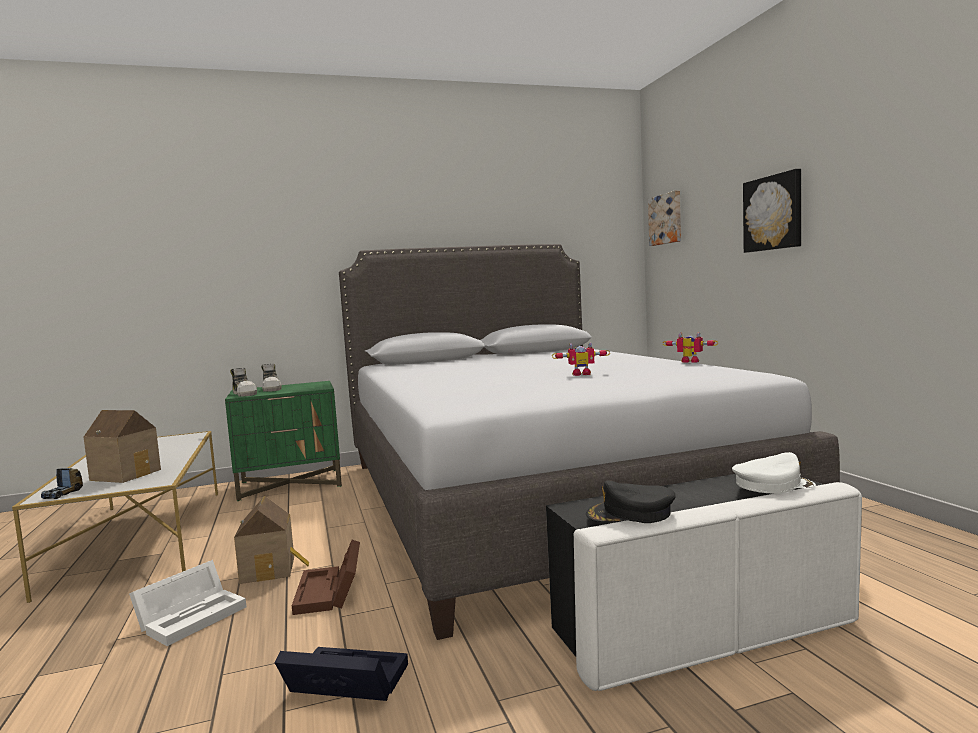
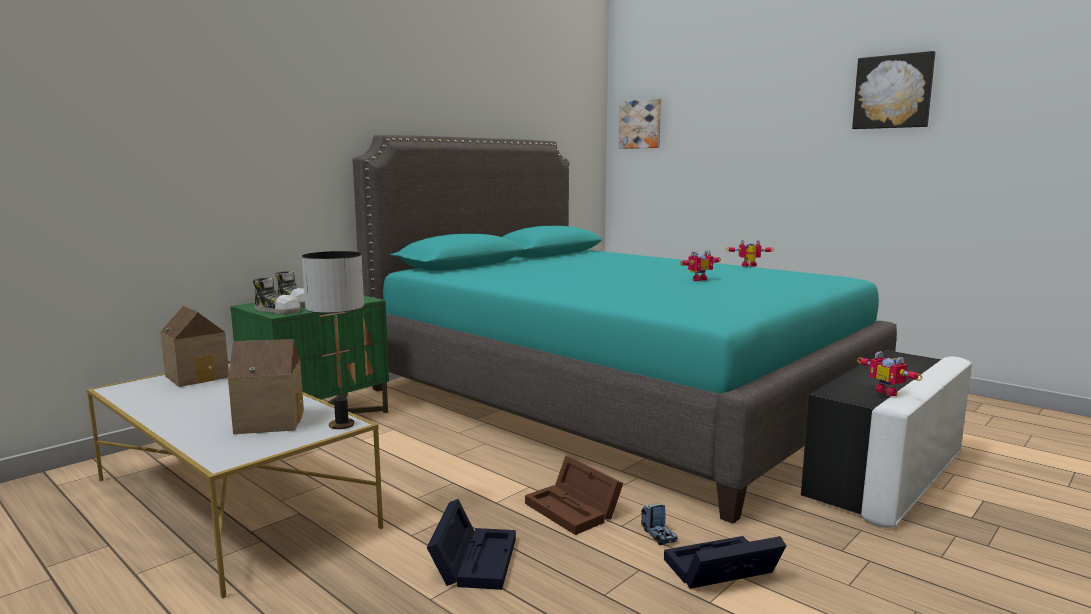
camera: 30 degrees left, 5 degrees up
(63, 494) = (245, 453): toy truck -> toy truck (658, 535)
(154, 482) = (342, 425): none -> table lamp
(193, 616) = (474, 559): white storage box -> black storage box
(271, 569) = (472, 503): toy house -> toy house (200, 376)
(534, 498) = (613, 400): grey bed -> turquoise bed
(630, 513) = (888, 392): black cap -> toy robot
(772, 484) = (922, 362): white cap -> none
(774, 213) = (773, 135): picture -> picture (893, 92)

